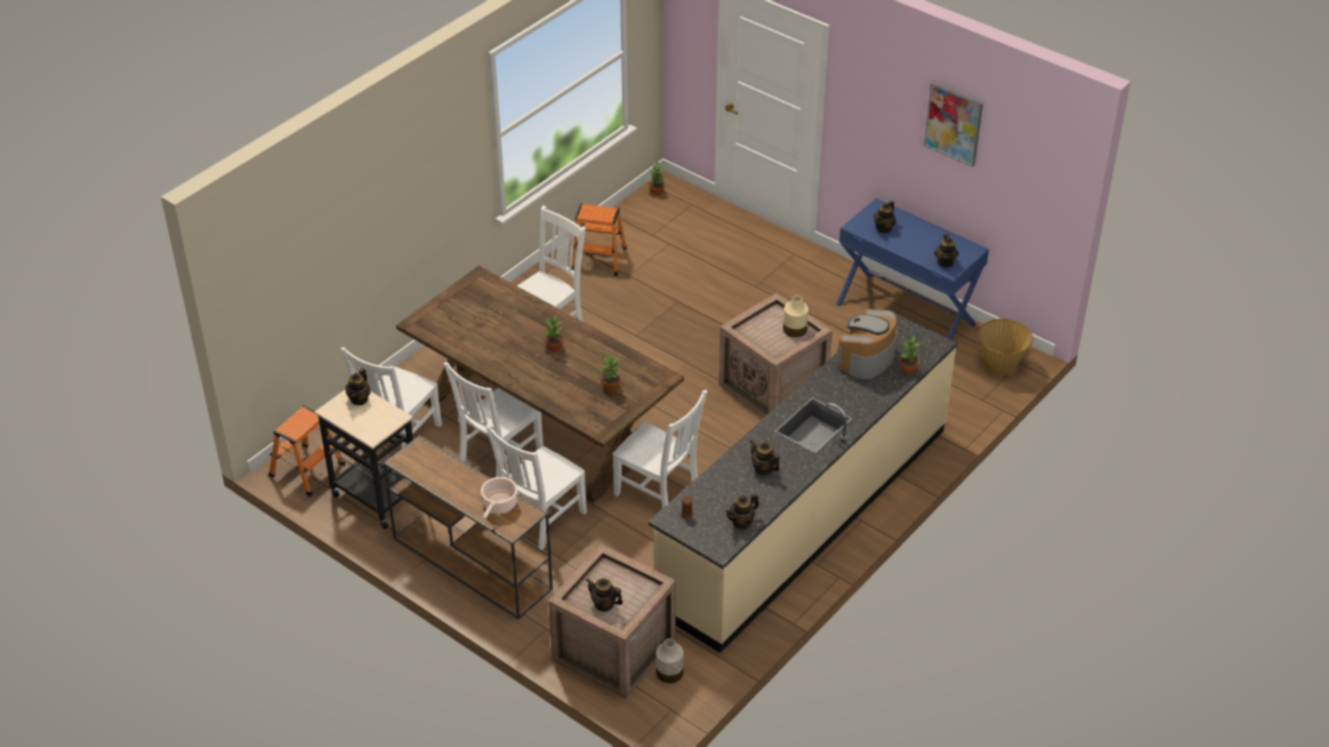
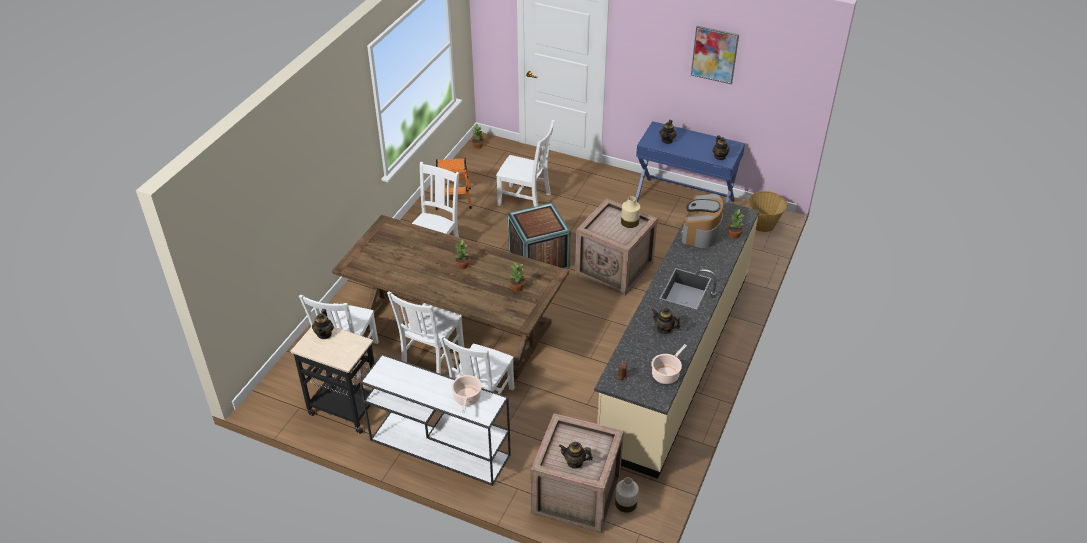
camera: 15 degrees left, 0 degrees up
(307, 469) = (282, 398): orange step ladder -> none
(470, 563) = (438, 447): brown console table -> white console table
(659, 494) = (563, 363): white chair -> white chair (526, 200)
(679, 357) = (538, 258): none -> crate
(742, 522) = (666, 374): teapot -> cooking pot

